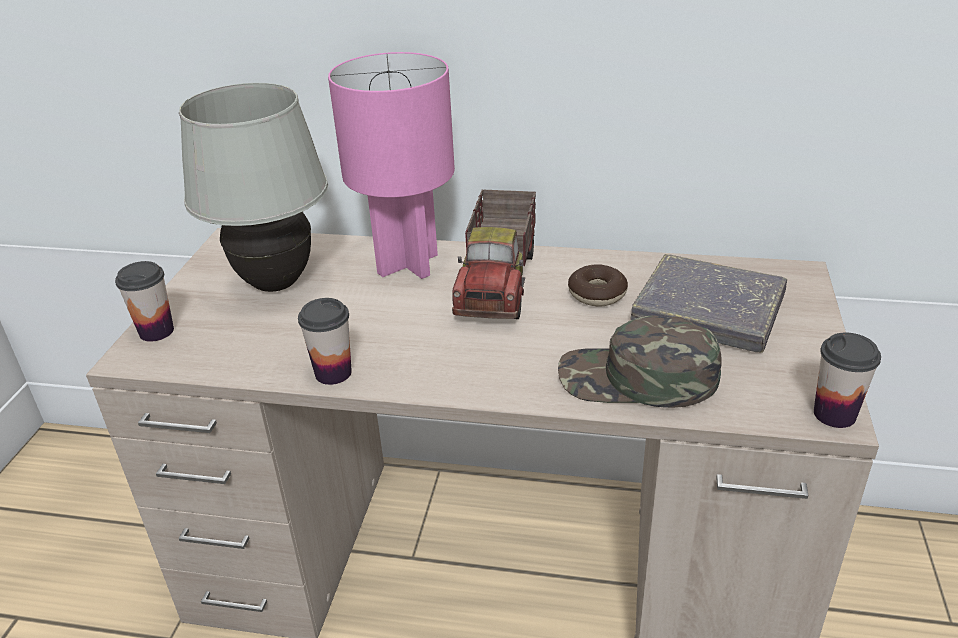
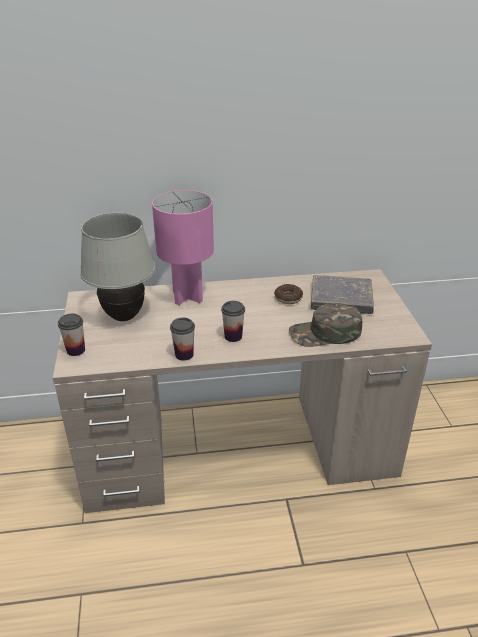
camera: 20 degrees left, 0 degrees up
(500, 281) = (239, 299): toy truck -> none
(834, 414) = (411, 334): cup -> cup (233, 336)

